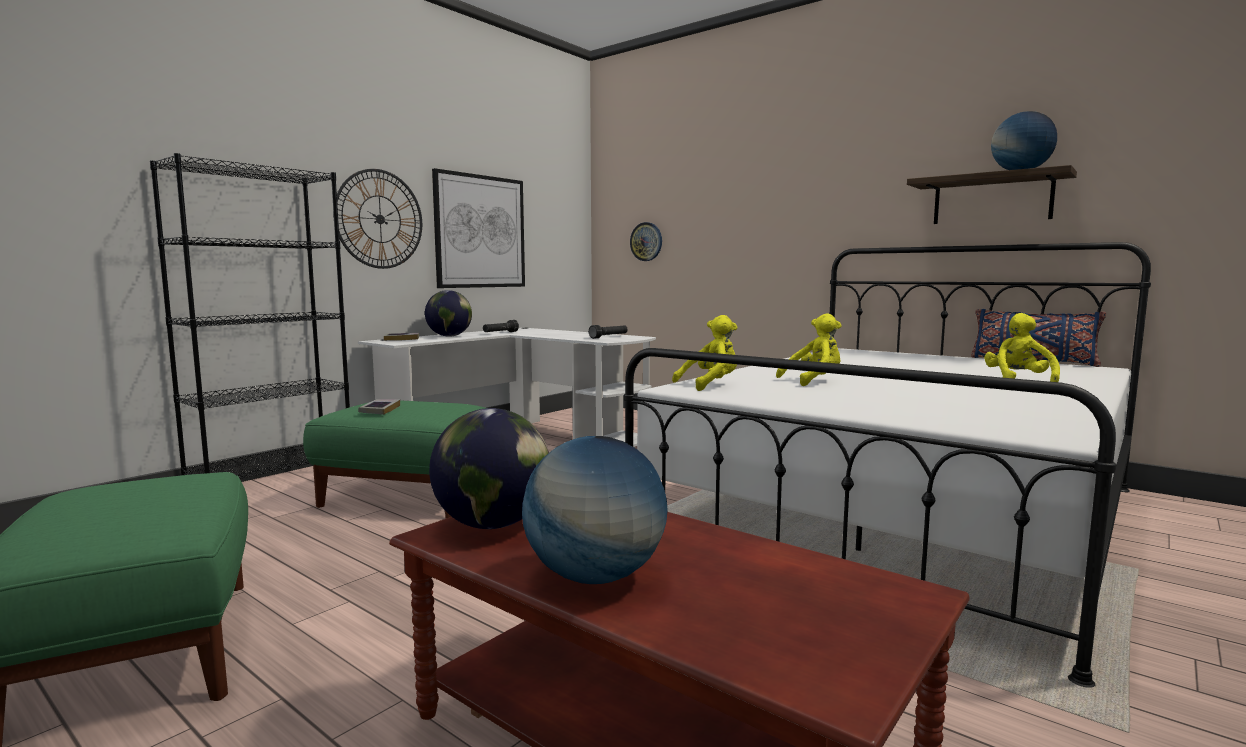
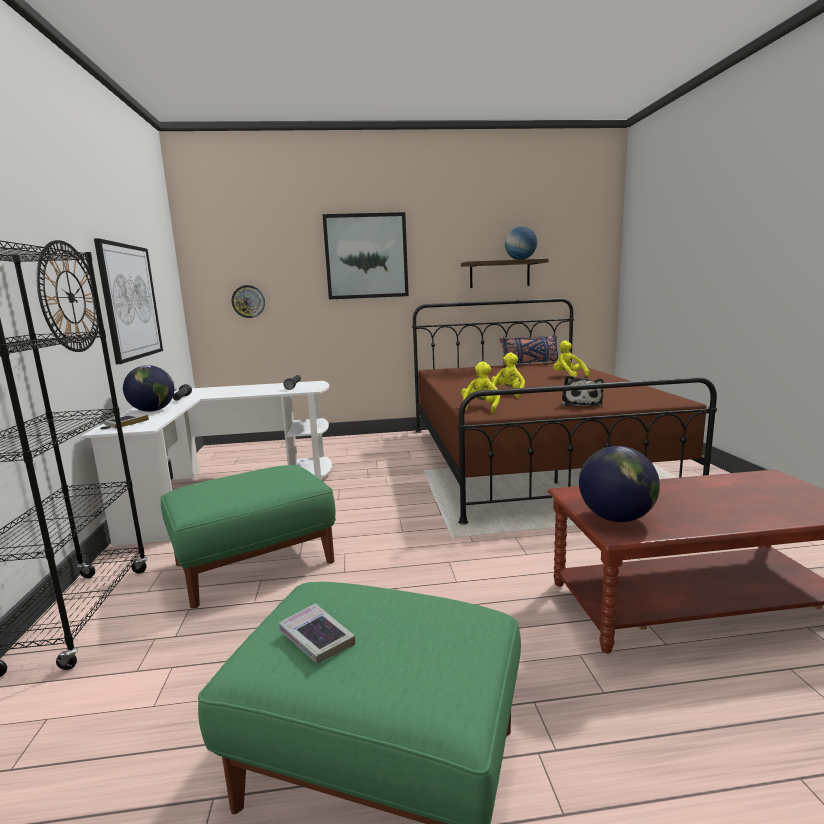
camera: 45 degrees left, 5 degrees up
(380, 410) = (239, 492): book -> book (316, 638)
(595, 576) = (717, 516): globe -> none
(780, 181) = (366, 256): none -> picture
(859, 406) = (581, 403): none -> plush toy
(900, 512) = (529, 458): white bed -> brown bed

